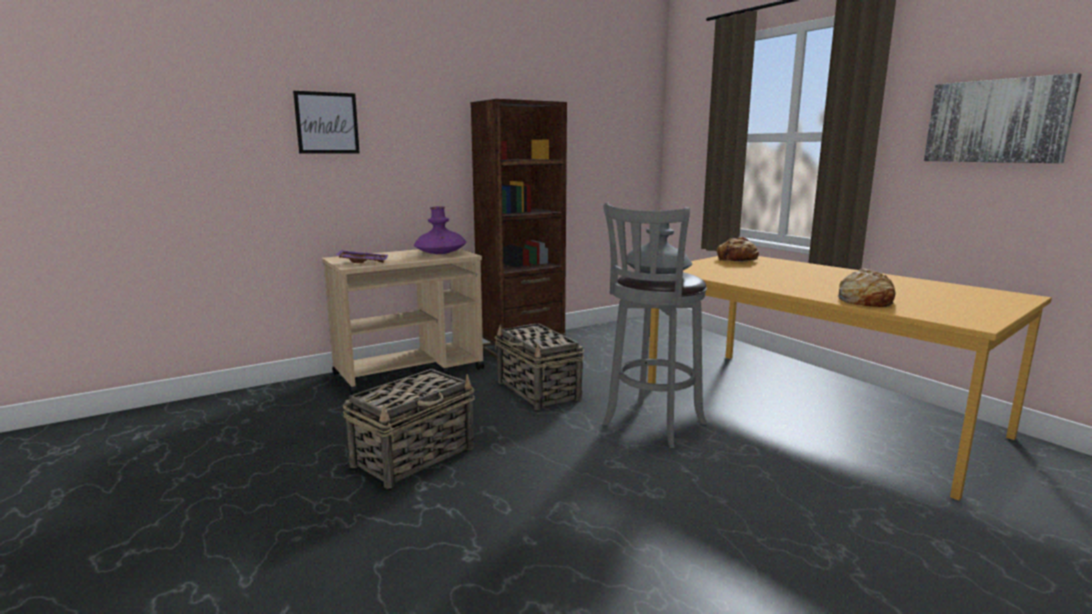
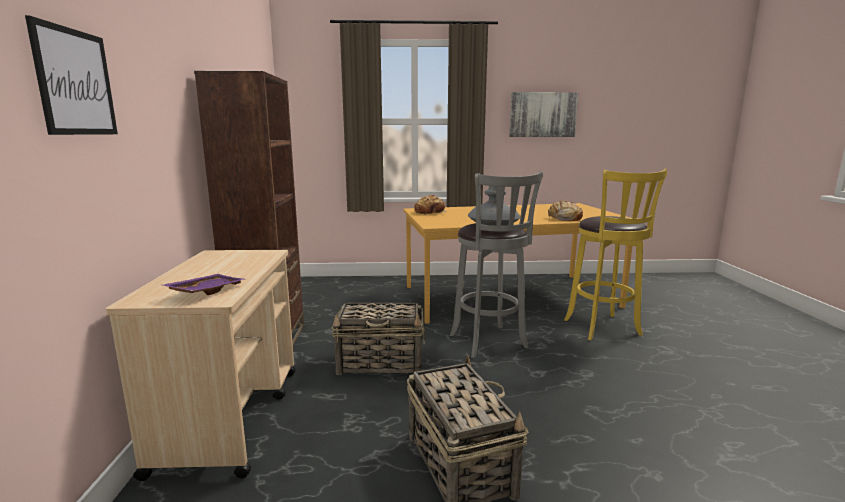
camera: 60 degrees left, 0 degrees up
(440, 253) = (238, 258): purple vase -> none
(824, 490) = (604, 329): none -> yellow stool

